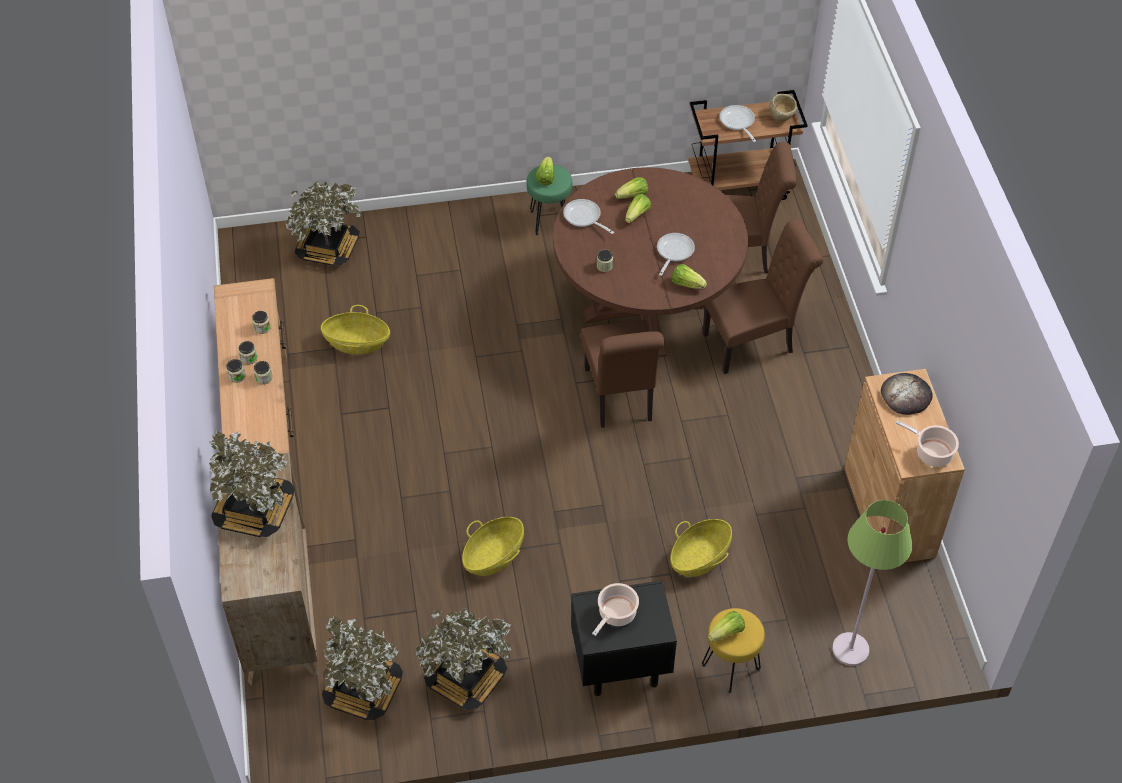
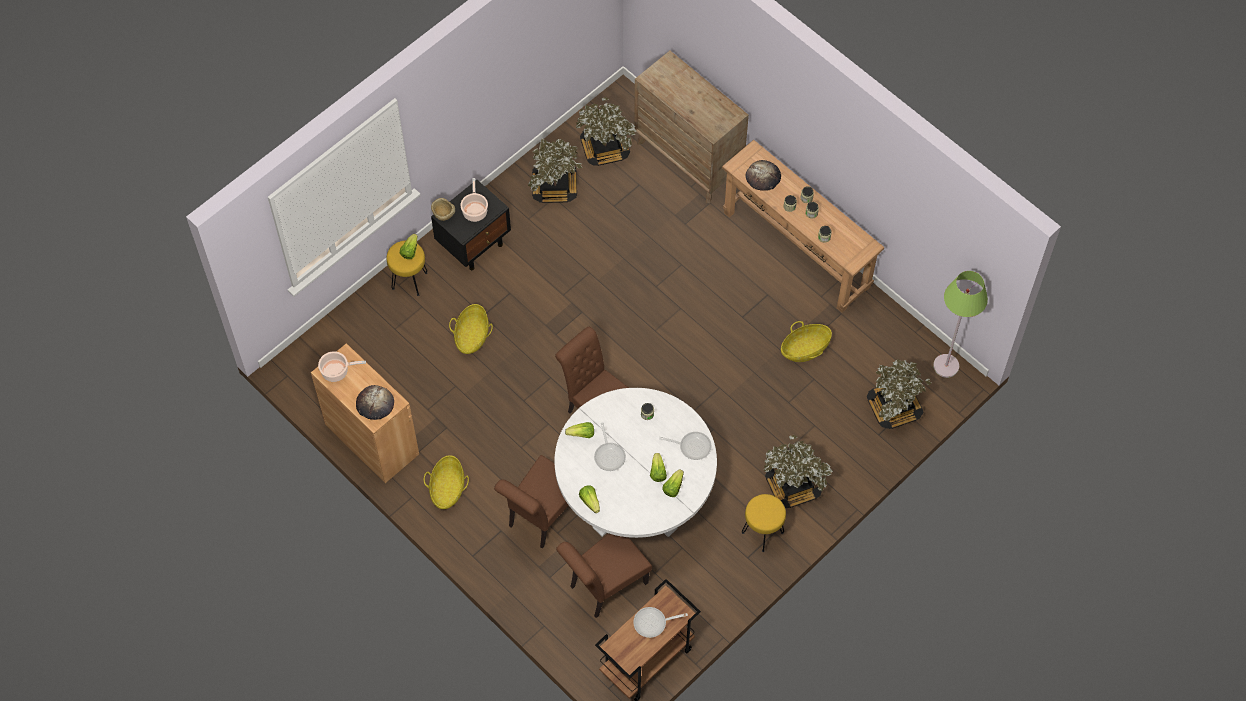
camera: 145 degrees right, 10 degrees up
(254, 511) = (699, 102): potted plant -> potted plant (793, 485)
(258, 425) = (763, 177): none -> bread
(493, 556) = (596, 263): basket -> basket (447, 489)
(545, 177) = (769, 510): lettuce -> lettuce (590, 501)
(550, 221) = (762, 532): green stool -> yellow stool
(646, 309) = (635, 498): brown dining table -> white dining table
(738, 122) = (653, 623): frying pan -> frying pan turned 135 degrees clockwise
(782, 117) = (623, 651): beige bowl -> beige bowl (443, 215)
(850, 650) = (345, 332): green floor lamp -> green floor lamp (946, 366)

